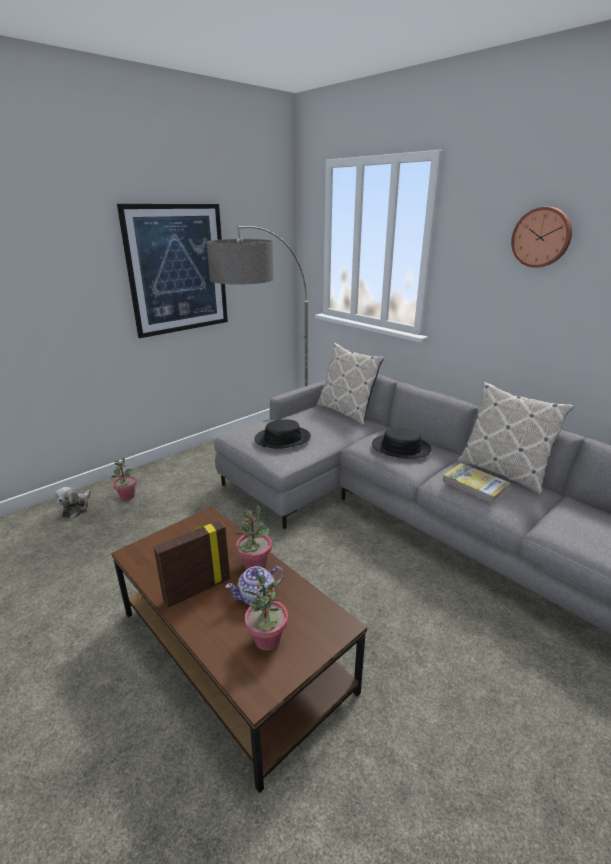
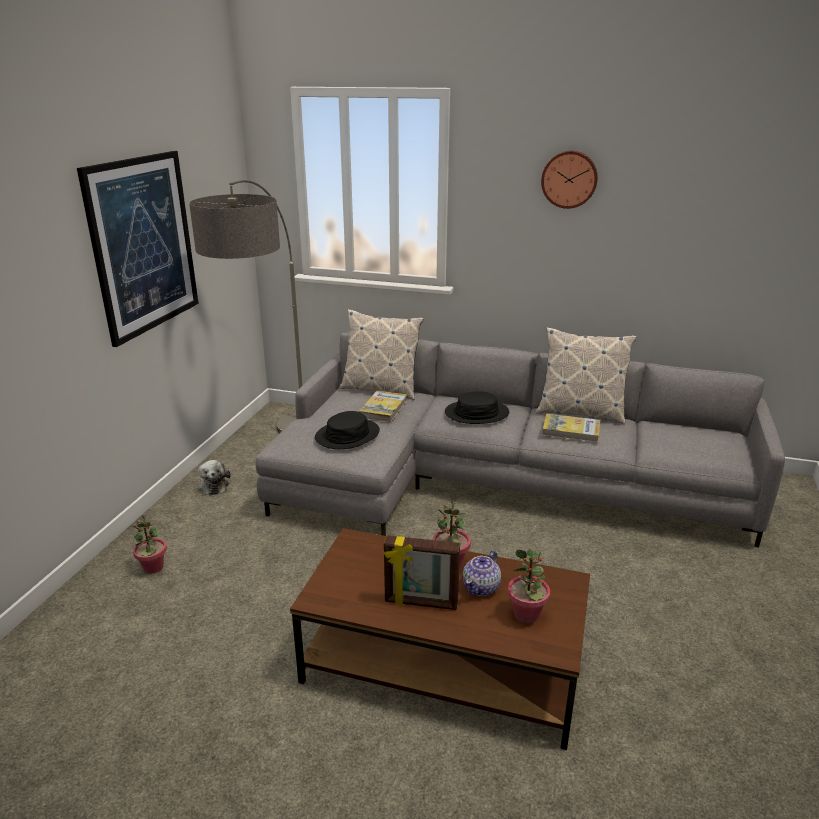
camera: 30 degrees left, 0 degrees up
(76, 508) = (94, 605): plush toy -> plush toy (213, 485)
(197, 589) = (421, 603): picture frame -> picture frame turned 105 degrees counterclockwise
(330, 426) = (383, 408): none -> book

